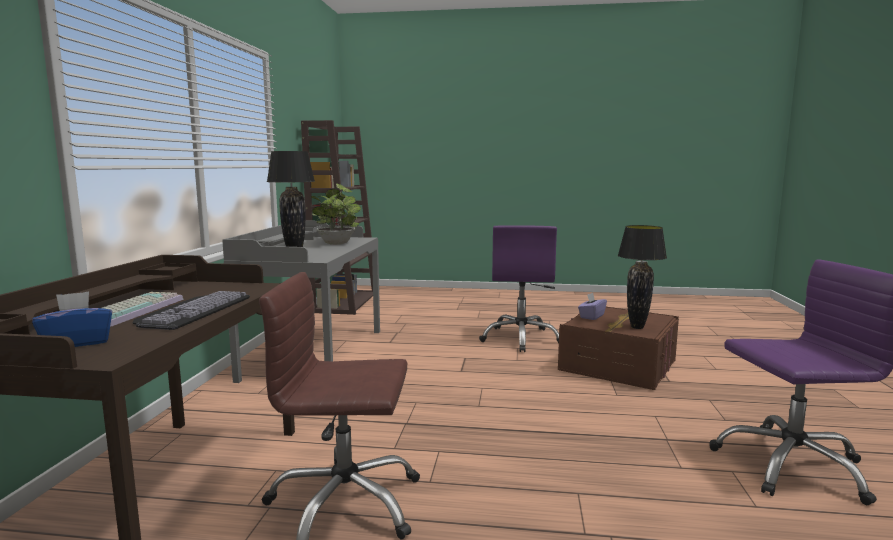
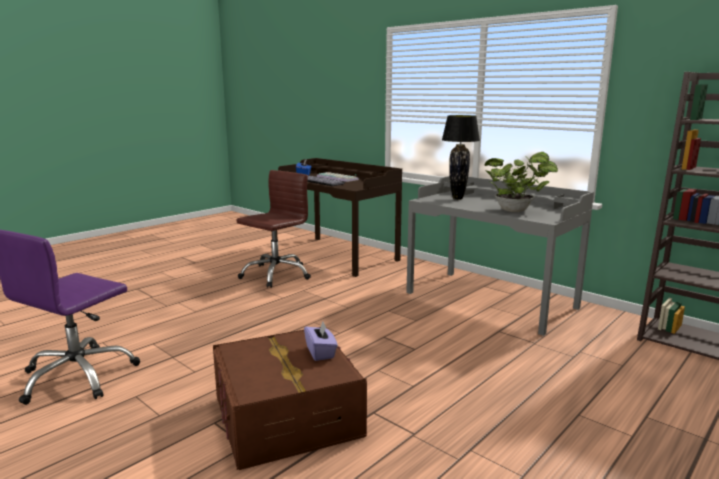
camera: 125 degrees right, 5 degrees up
(521, 338) = (444, 403): purple office chair -> none
(637, 327) = (252, 356): black table lamp -> none

